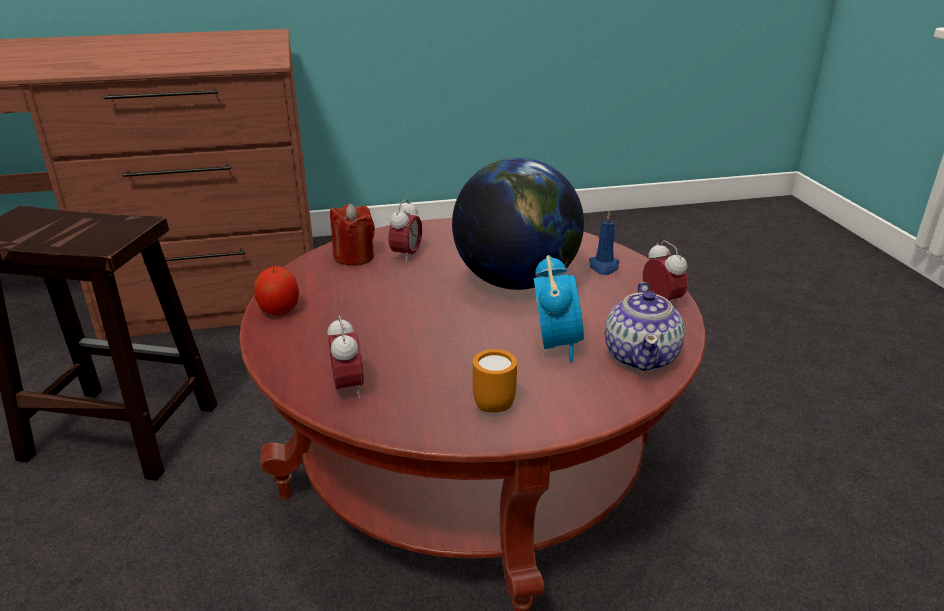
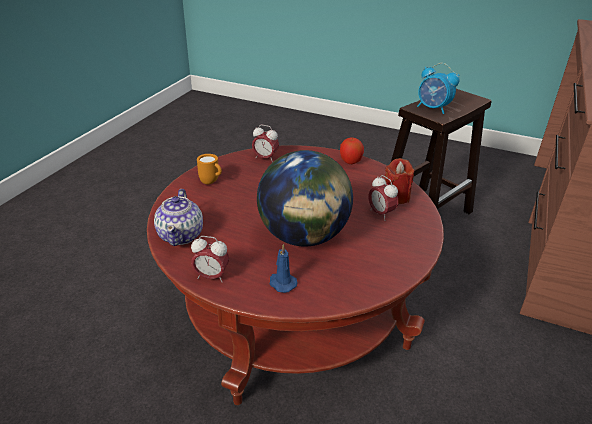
camera: 125 degrees right, 5 degrees up
(556, 344) = (226, 216): alarm clock -> alarm clock (433, 109)
(642, 356) = (181, 235): teapot -> teapot turned 135 degrees counterclockwise

